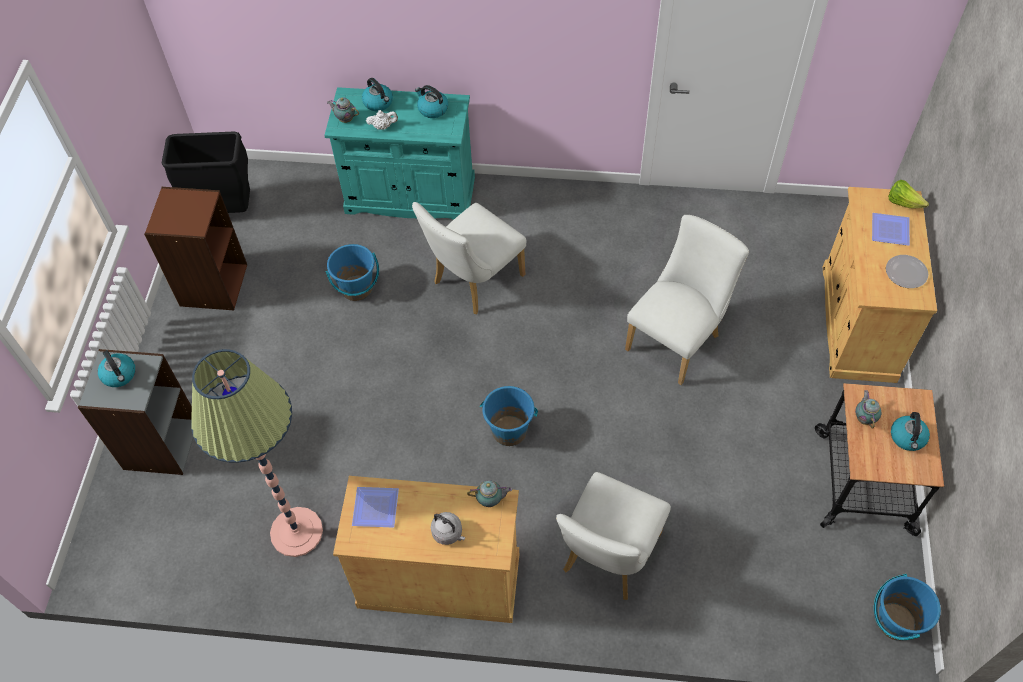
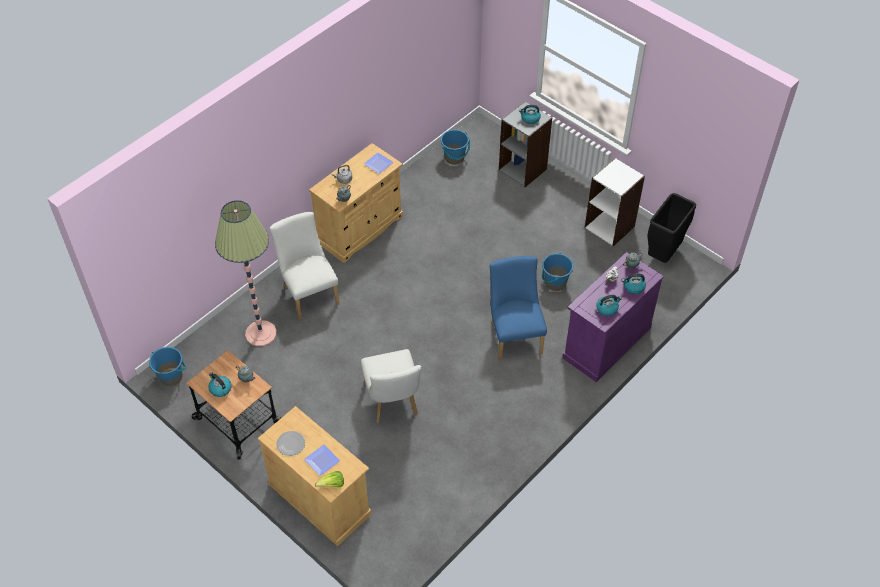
camera: 125 degrees right, 5 degrees down
(213, 285) = (610, 226): brown bookcase -> white bookcase
(296, 532) = (431, 194): floor lamp -> floor lamp (261, 333)
(410, 196) = (606, 342): turquoise cabinet -> purple cabinet
(473, 282) = (514, 335): white chair -> blue chair
(509, 430) = (408, 296): blue bucket -> blue bucket (454, 158)

